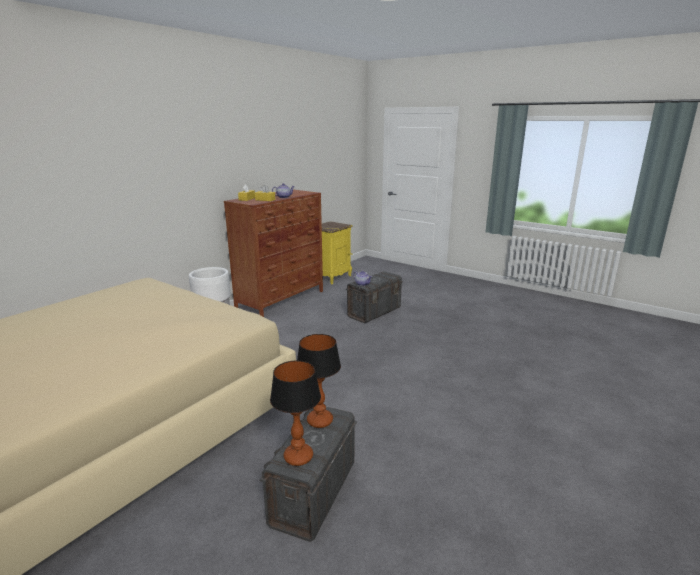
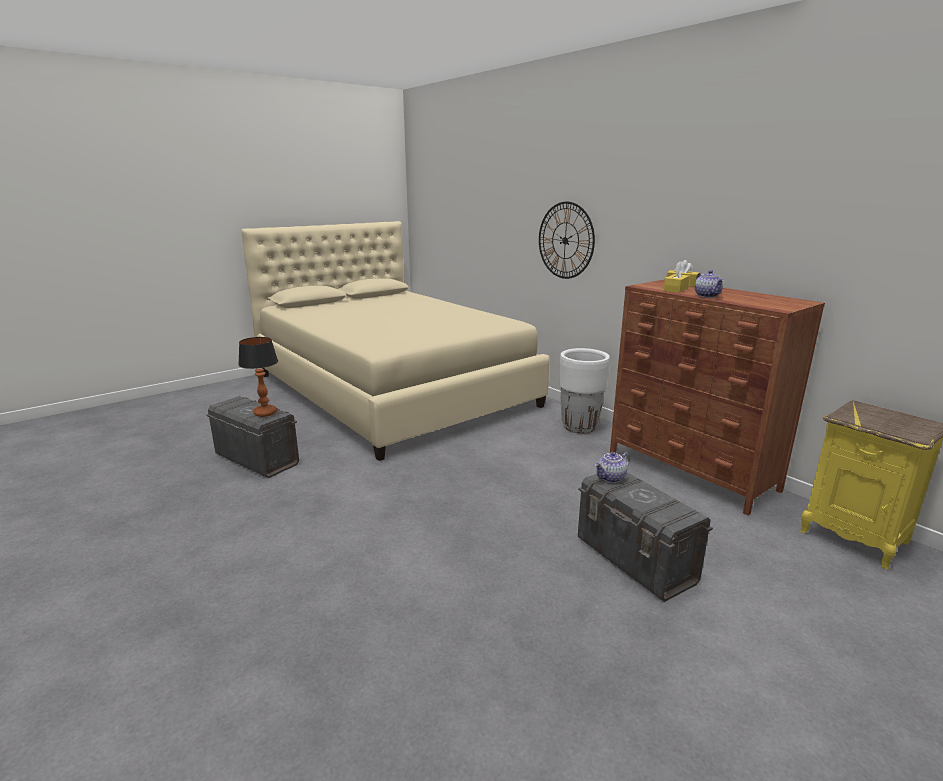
camera: 105 degrees right, 0 degrees up
(128, 194) = (565, 240): none -> wall clock
(297, 457) = (236, 404): table lamp -> none

